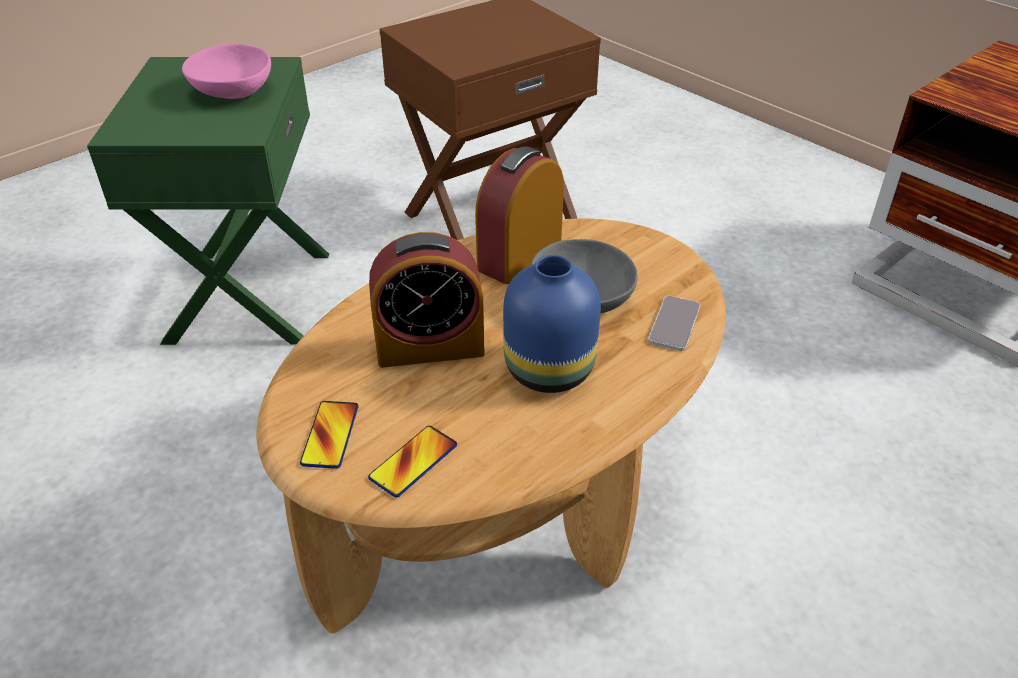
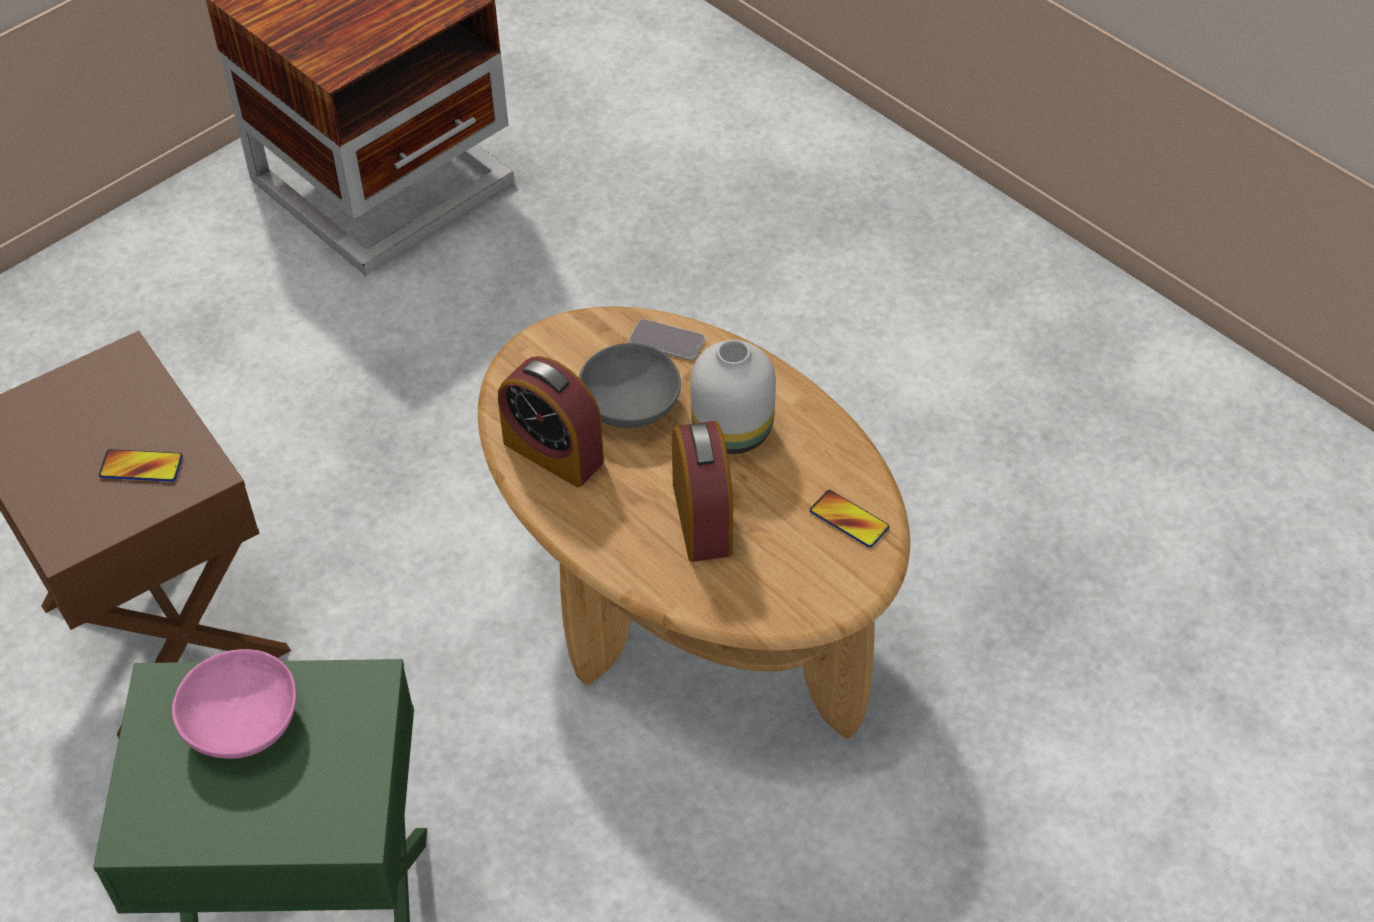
camera: 90 degrees left, 10 degrees up
(330, 435) = (822, 581): phone -> phone (141, 467)
(547, 371) = (733, 432): blue vase -> white vase

